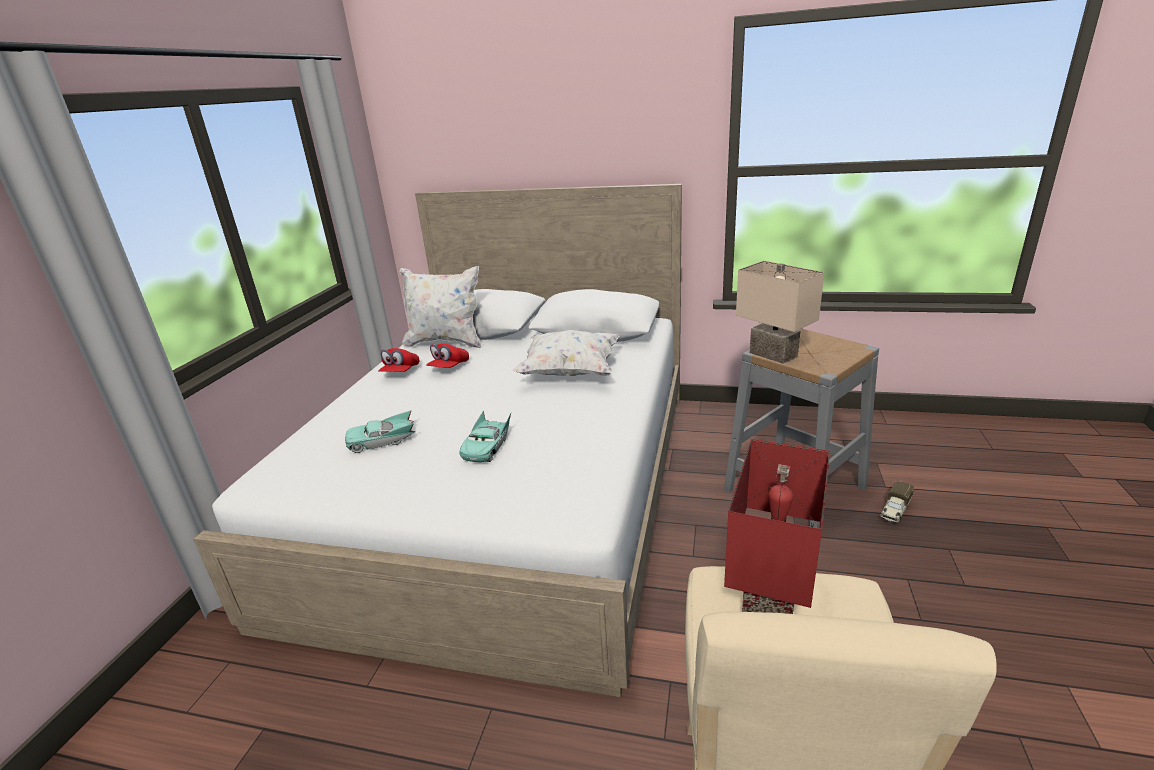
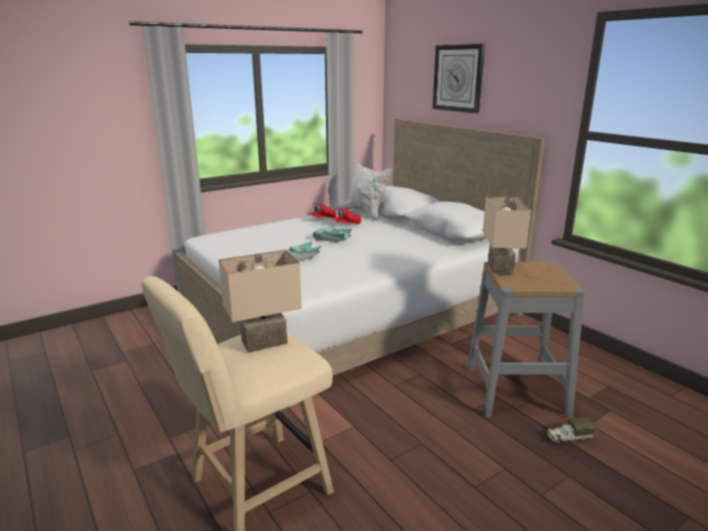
camera: 40 degrees right, 5 degrees down
(382, 441) = (266, 241): turquoise toy car -> turquoise toy car (331, 239)
(523, 120) = (458, 78): none -> wall clock
(570, 373) = (395, 246): white pillow -> none
(765, 604) = (264, 341): red table lamp -> beige table lamp

